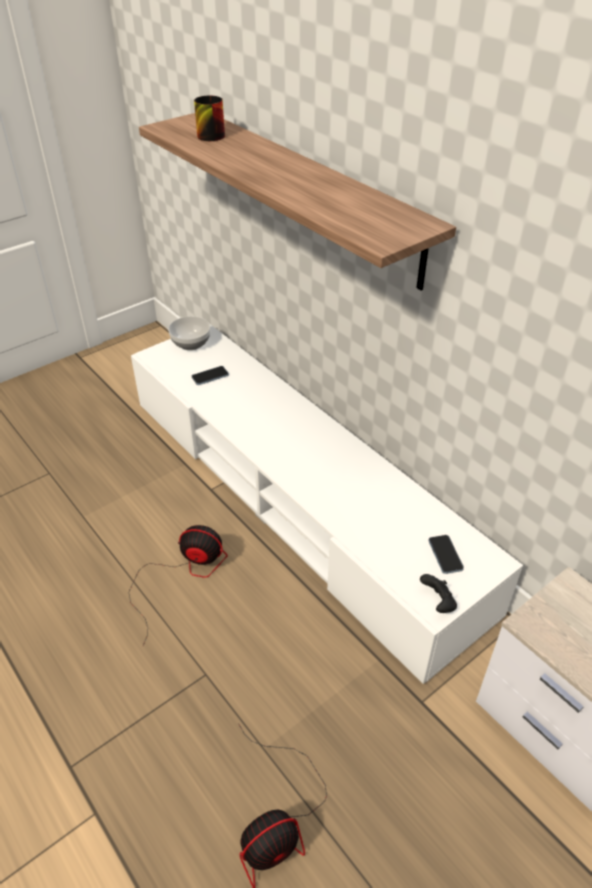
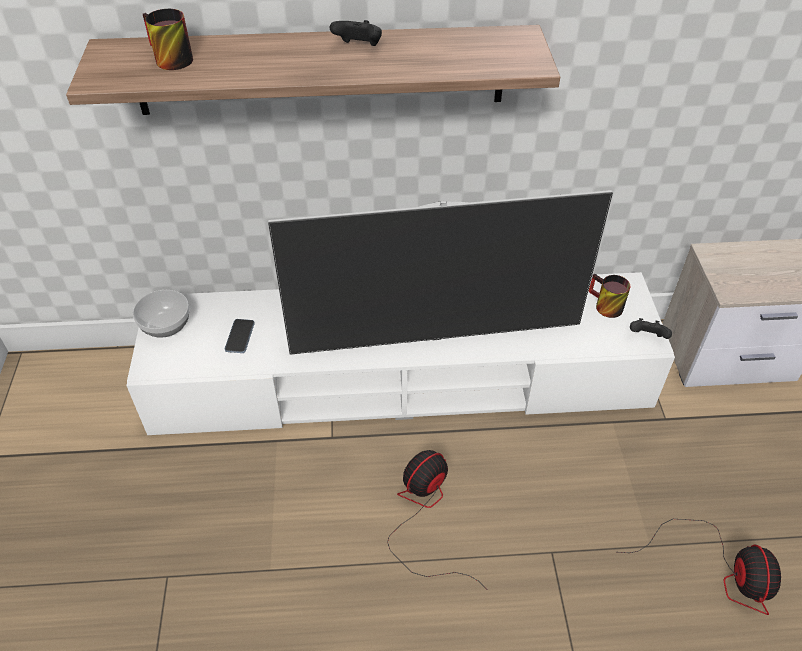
camera: 55 degrees left, 5 degrees up
(301, 467) = (436, 337): none -> television
(308, 177) = (358, 47): none -> black game controller
(445, 555) = (603, 306): phone -> mug

